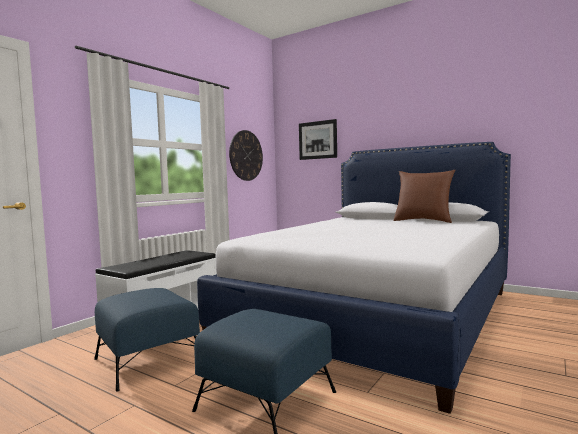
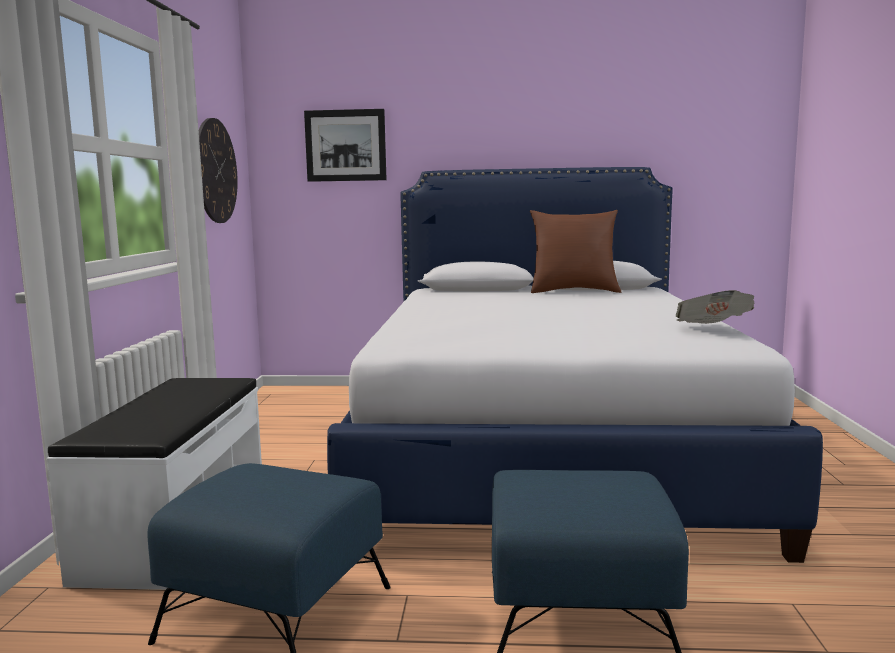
camera: 30 degrees left, 5 degrees up
(438, 243) = (712, 330): none -> newspaper

